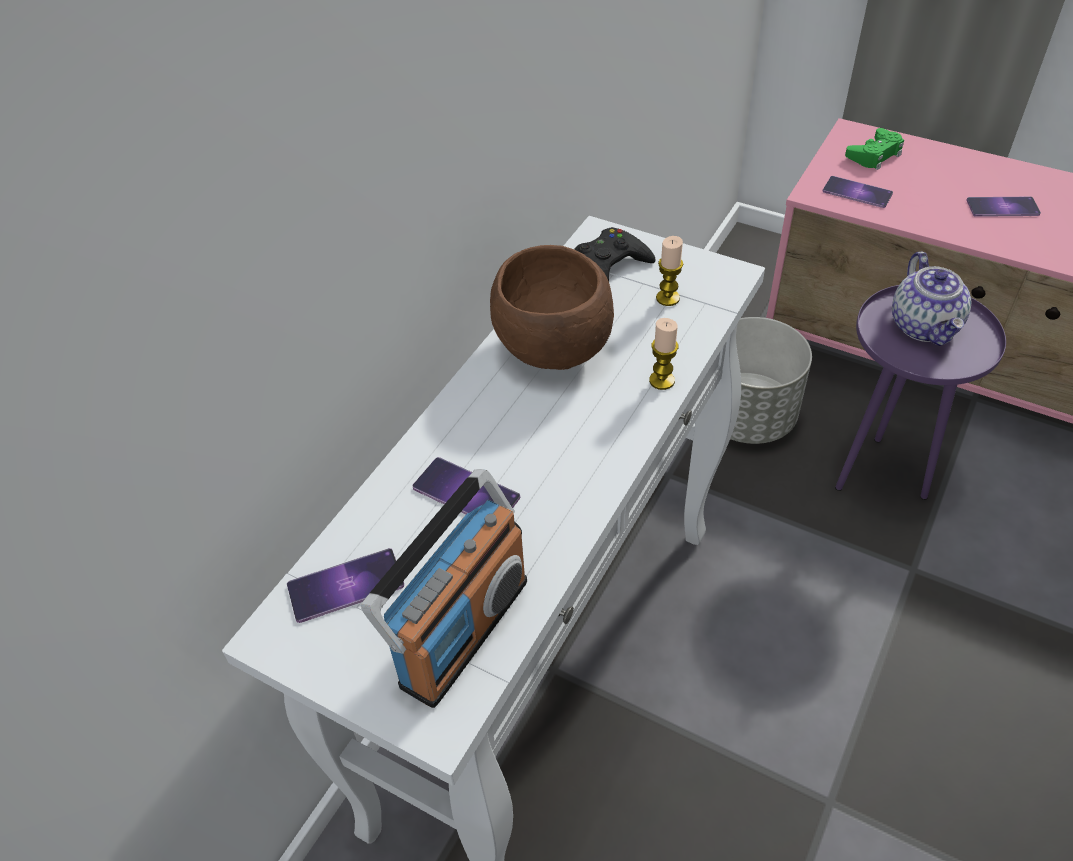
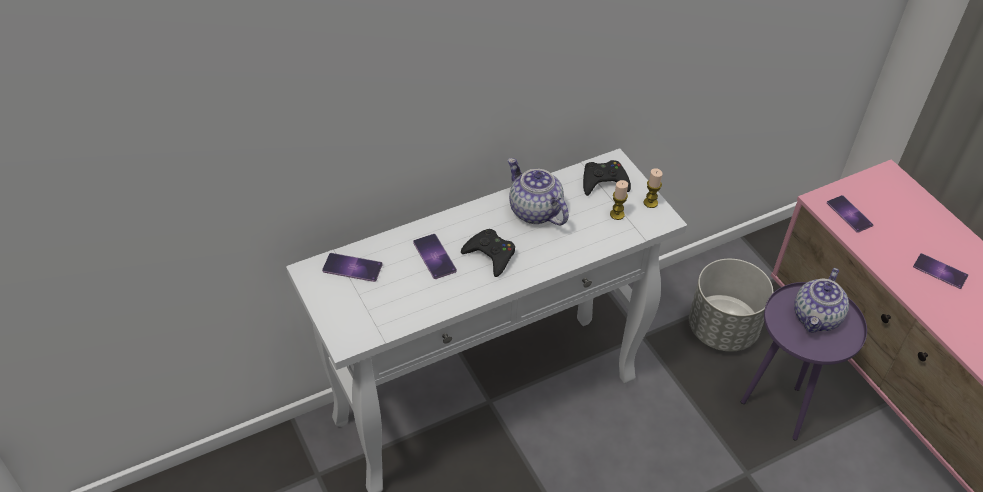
camera: 30 degrees right, 0 degrees up
(462, 631) = (384, 313): radio -> none
(549, 444) = (490, 255): none -> black game controller
(553, 349) = (534, 211): brown bowl -> teapot
(662, 380) = (573, 254): candle -> candle (650, 203)
(874, 155) = (888, 195): green game controller -> none

